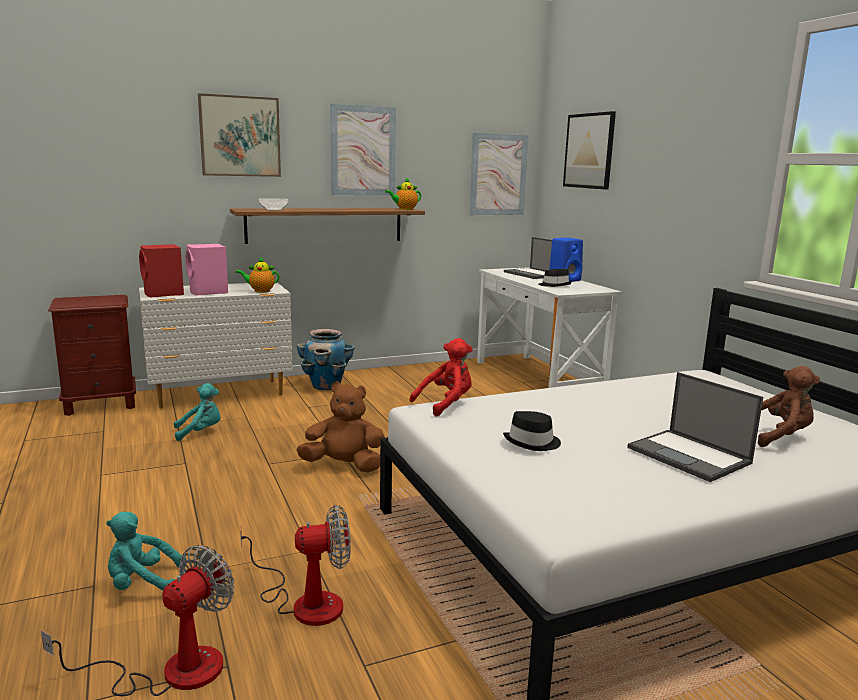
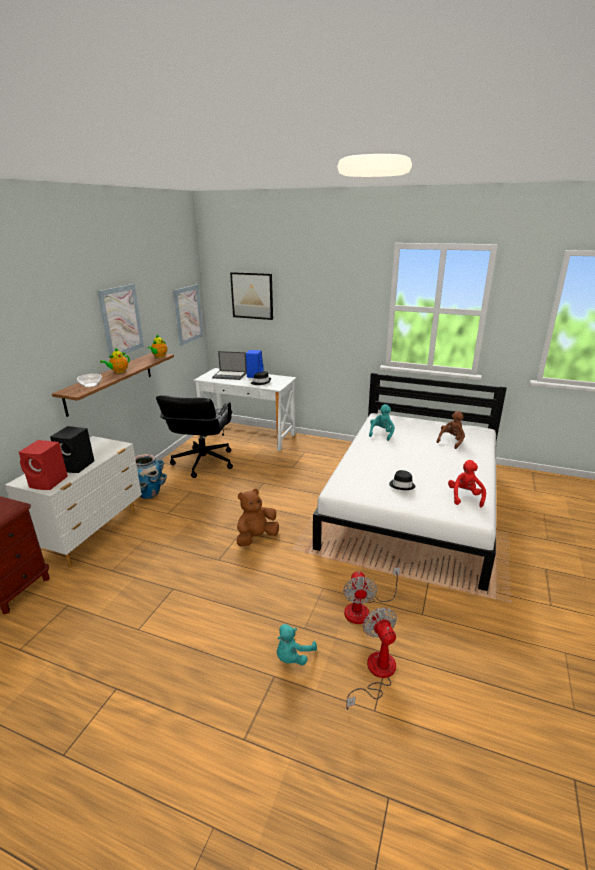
camera: 45 degrees left, 10 degrees up
(200, 432) = (138, 566): turquoise plush toy -> turquoise plush toy (381, 433)
(208, 292) = (77, 466): pink speaker -> black speaker
(240, 136) = (46, 333): picture -> none
(260, 291) = (109, 450): teapot -> teapot (118, 371)
(305, 602) = (364, 609): fan -> fan turned 150 degrees clockwise
(432, 382) = (203, 462): none -> black office chair
(446, 404) = (337, 482): red plush toy -> red plush toy (465, 497)
(690, 456) = (448, 464): laptop -> none

